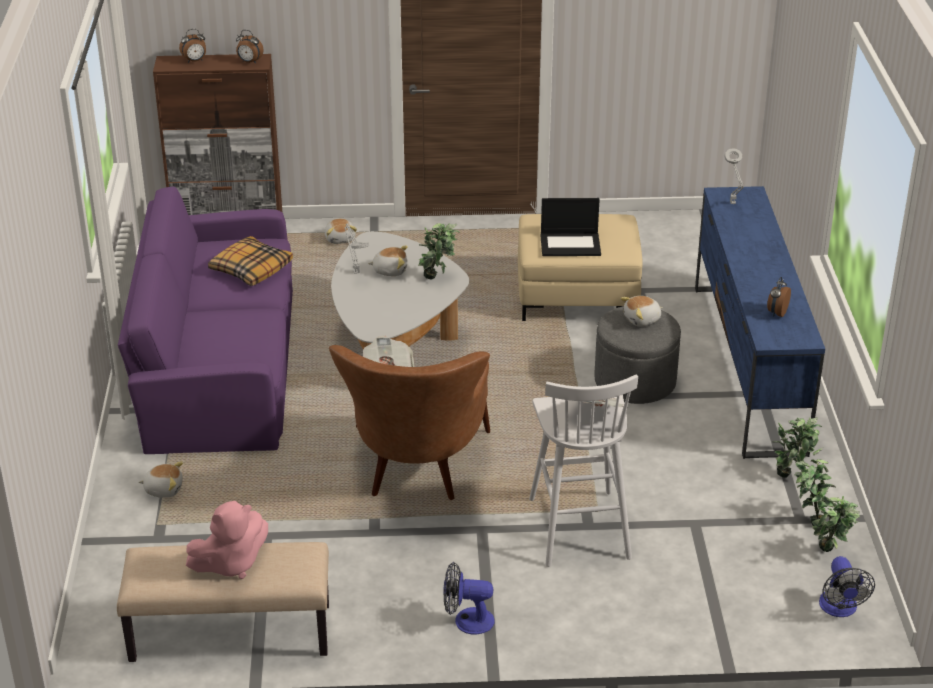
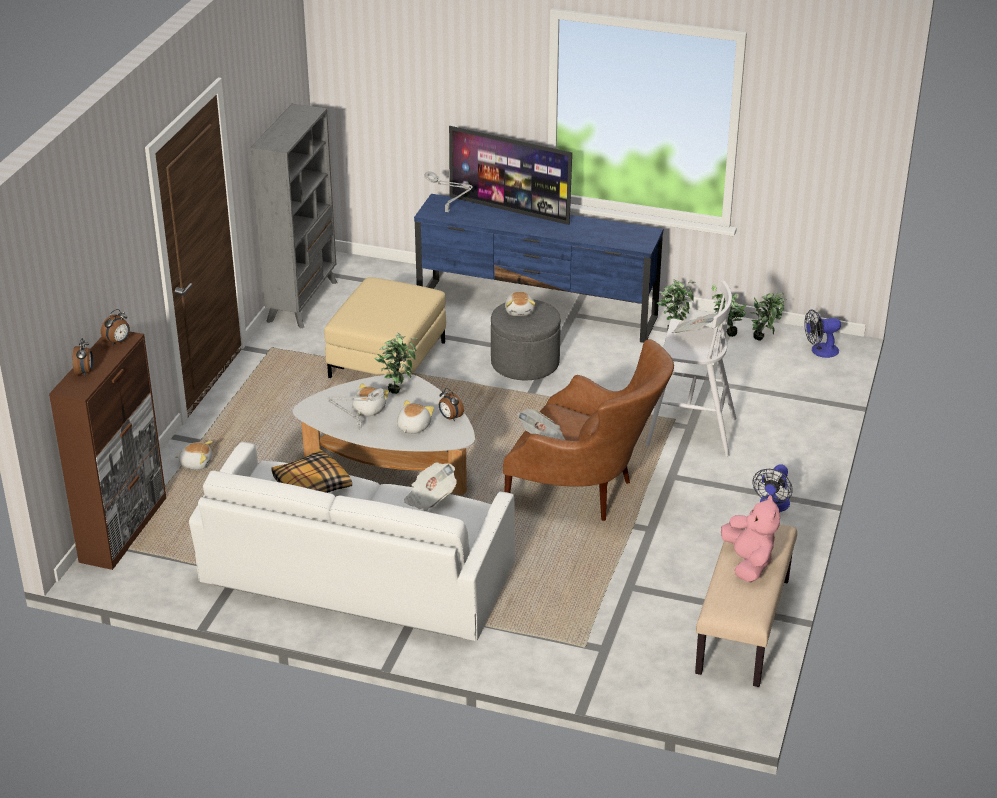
camera: 70 degrees left, 0 degrees up
(164, 489) = (535, 635): plush toy -> plush toy (413, 427)
(218, 361) = (355, 573): purple sofa -> white sofa
(260, 336) = (430, 498): none -> newspaper
(571, 244) = (396, 313): laptop -> none
(645, 223) = (303, 301): none -> grey bookcase
(771, 239) = (510, 210): none -> television
(776, 313) = (609, 234): alarm clock -> alarm clock (450, 418)
(839, 609) = (820, 351): fan -> fan turned 150 degrees clockwise

